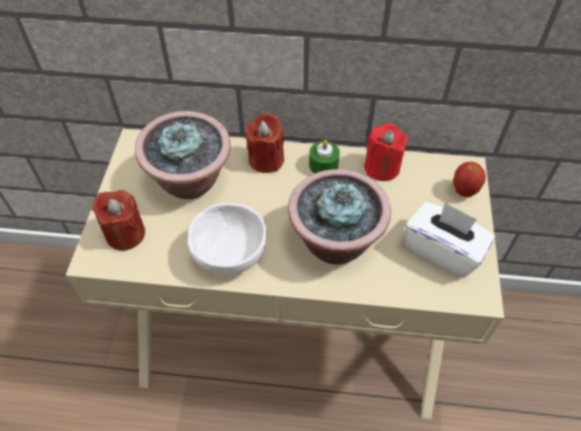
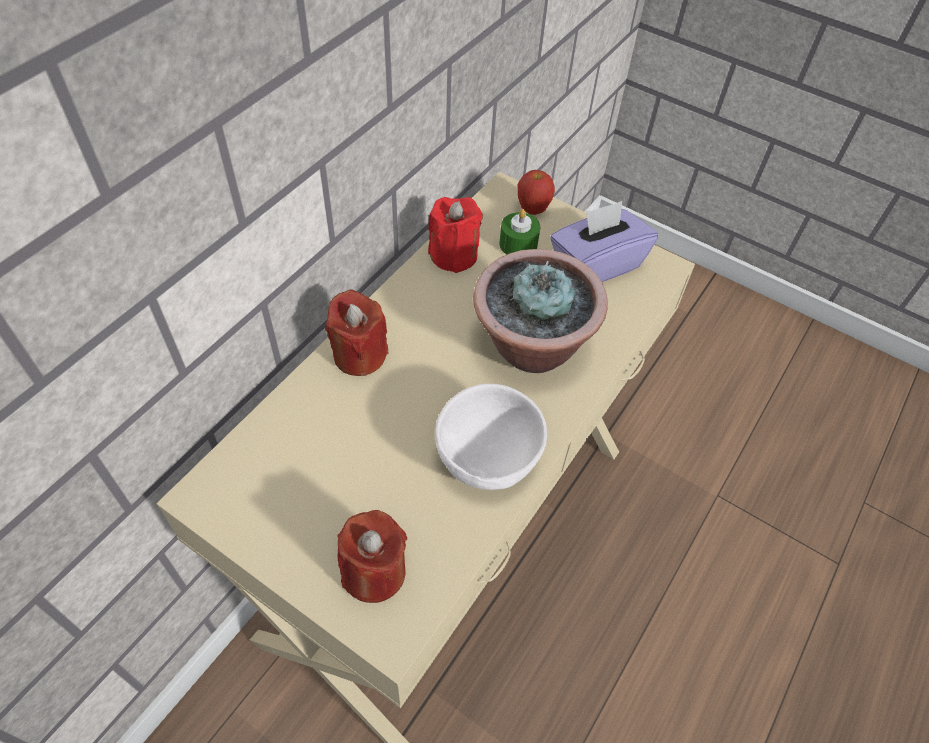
camera: 65 degrees left, 0 degrees up
(191, 181) = (334, 453): potted plant -> none
(323, 165) = (411, 303): green candle -> green candle (518, 244)
(443, 250) = (596, 265): white tissue box -> purple tissue box

